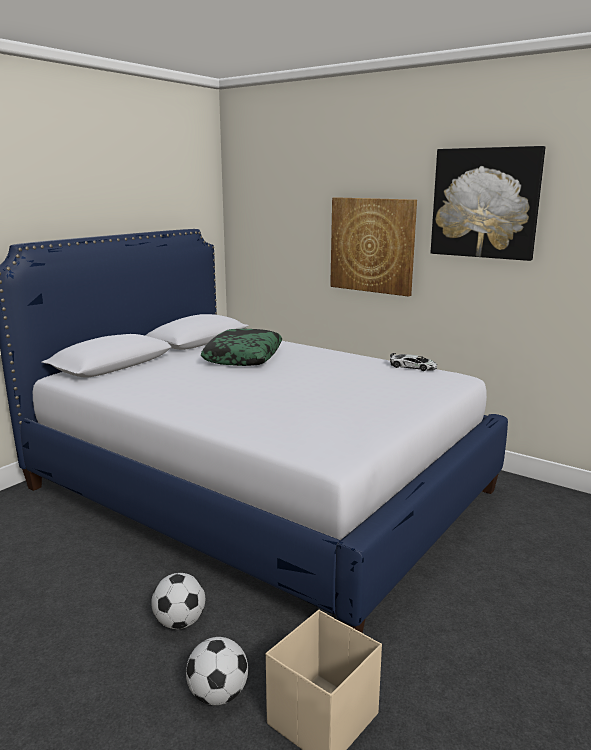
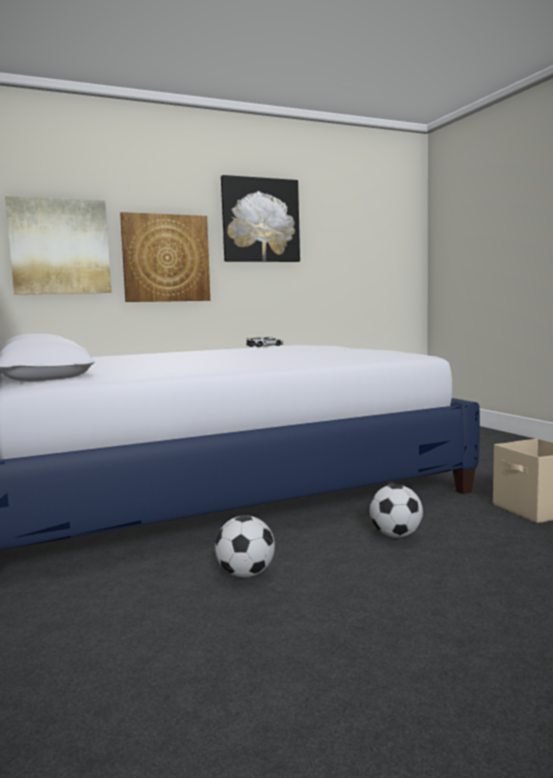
camera: 60 degrees left, 10 degrees down
(218, 694) = (499, 533): football -> football (246, 574)
(243, 357) = (139, 358): pillow -> none
(287, 230) = (60, 247): none -> picture

